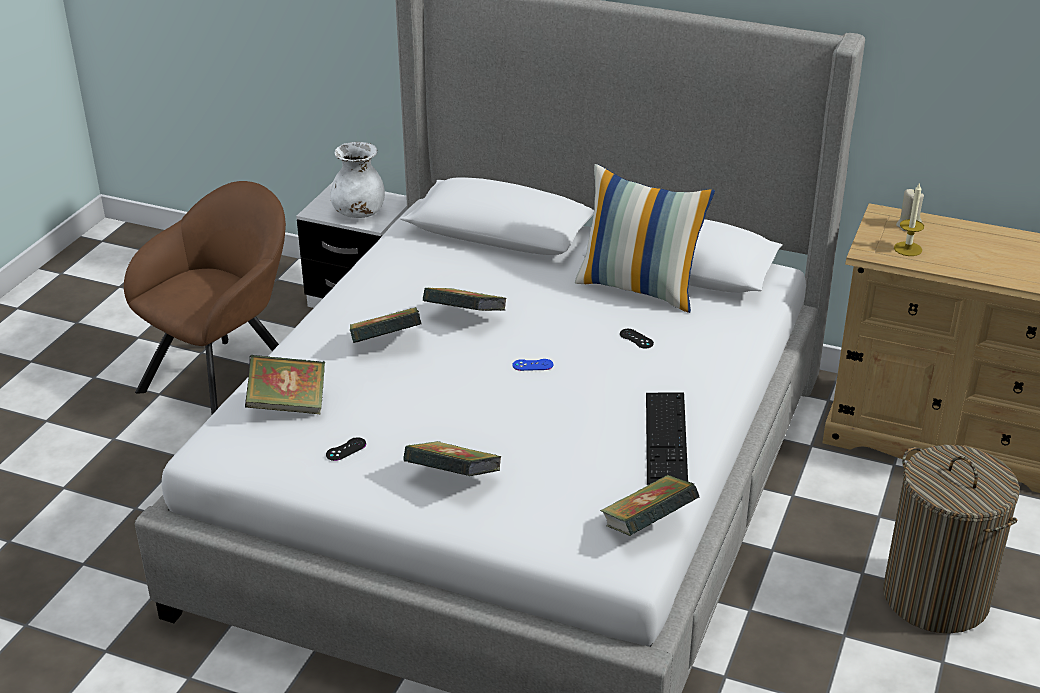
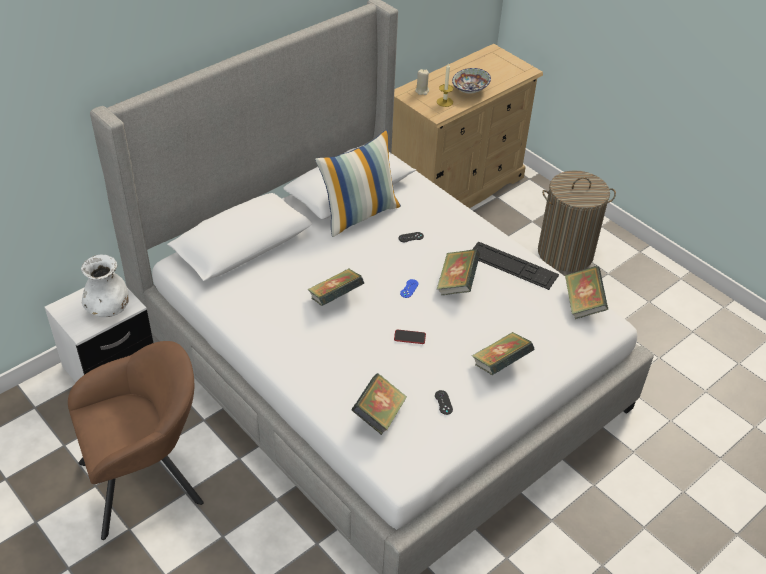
camera: 65 degrees left, 10 degrees up
(228, 380) = (147, 480): brown armchair -> brown armchair turned 90 degrees clockwise
(386, 344) = (338, 345): book -> book (456, 283)
(441, 390) = (409, 337): none -> phone
(968, 261) = (470, 90): none -> bowl

